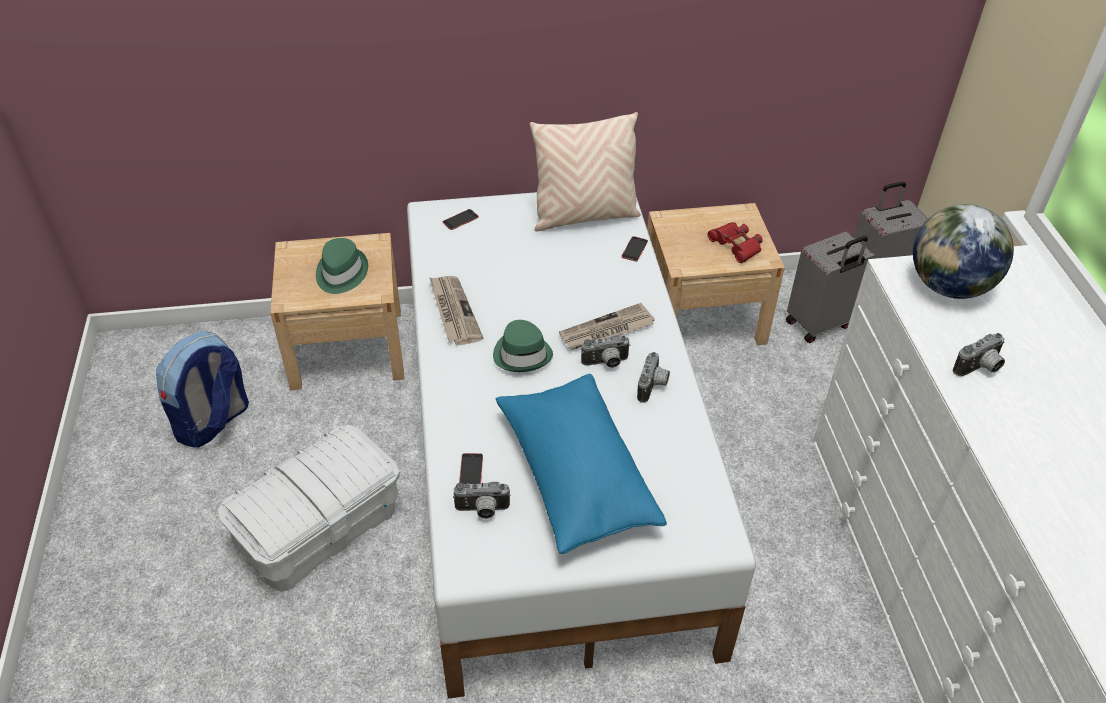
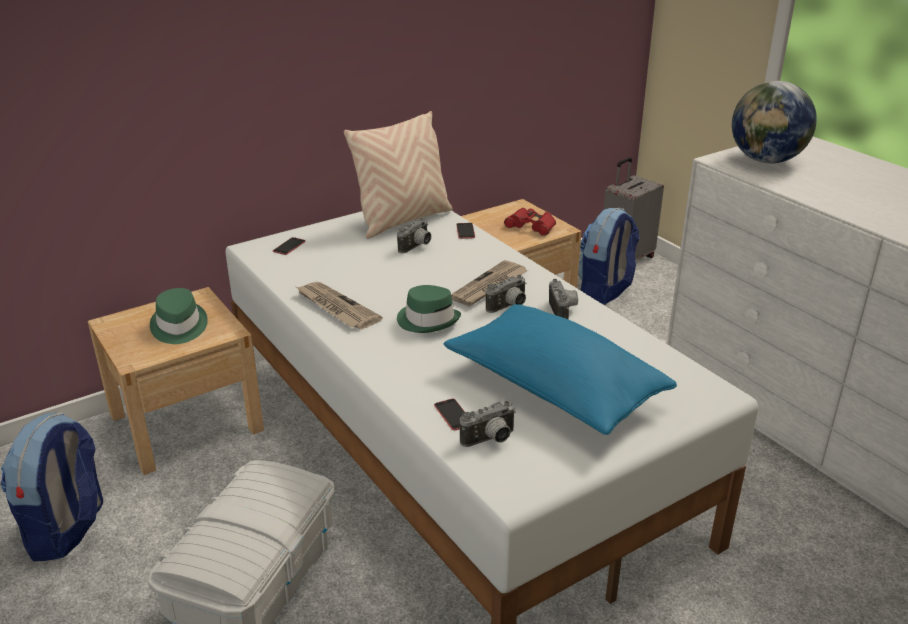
camera: 25 degrees left, 15 degrees down
(819, 325) = (605, 292): grey suitcase -> backpack
(979, 369) = (839, 196): camera -> camera (417, 247)

